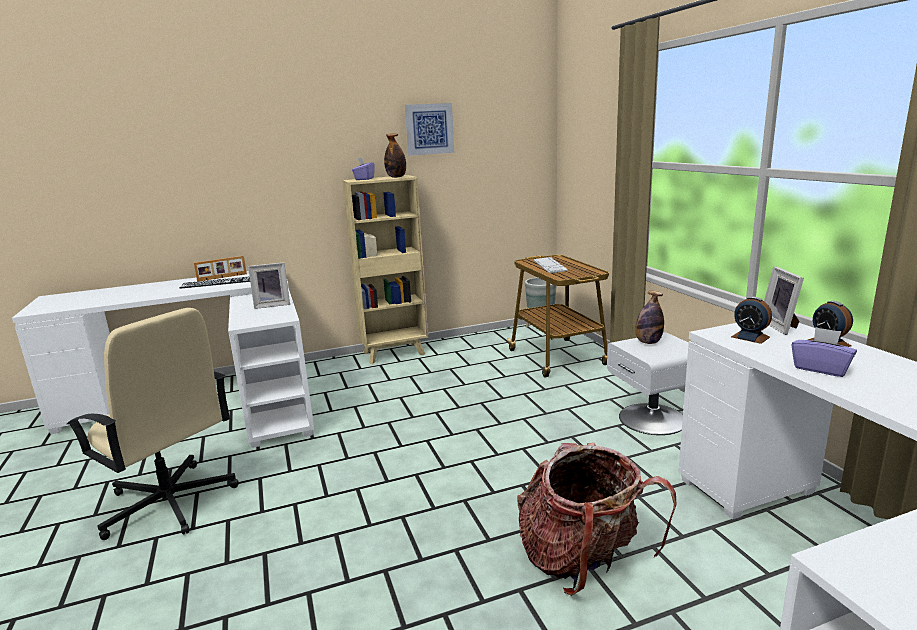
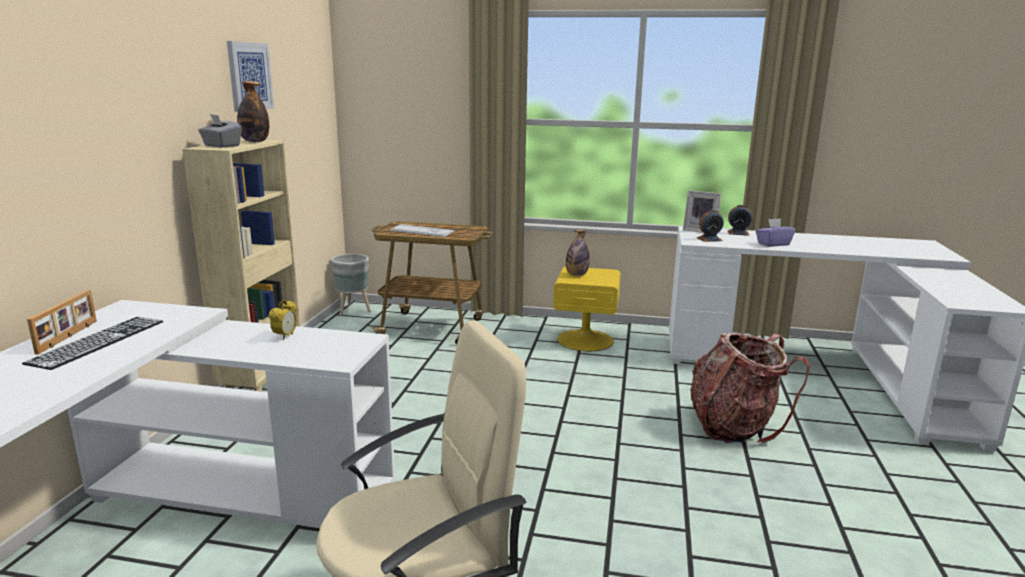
camera: 60 degrees left, 0 degrees up
(272, 305) = (285, 336): picture frame -> alarm clock
(364, 179) = (221, 146): purple tissue box -> grey tissue box
(653, 418) = (585, 339): white nightstand -> yellow nightstand

